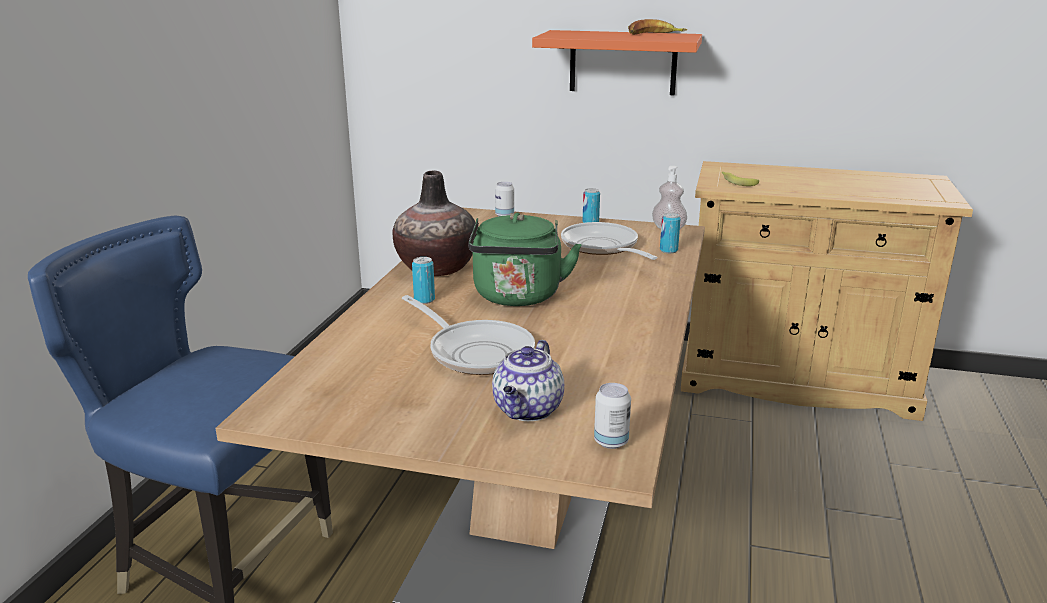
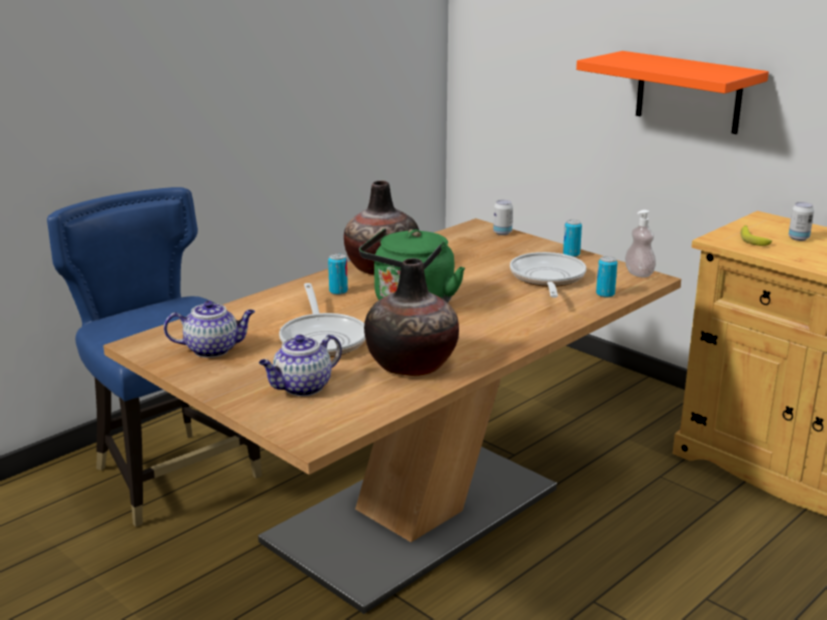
camera: 30 degrees right, 0 degrees up
(368, 395) = (213, 349): none -> teapot
(601, 355) = (412, 364): none -> vase
(611, 442) = (328, 424): can -> can (798, 238)
(654, 34) = (711, 67): banana -> none

